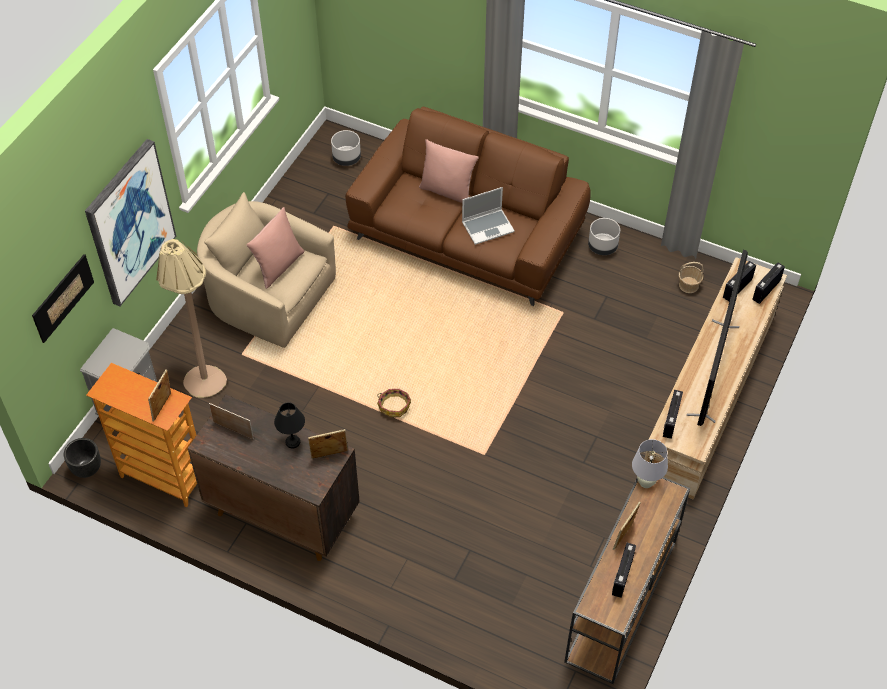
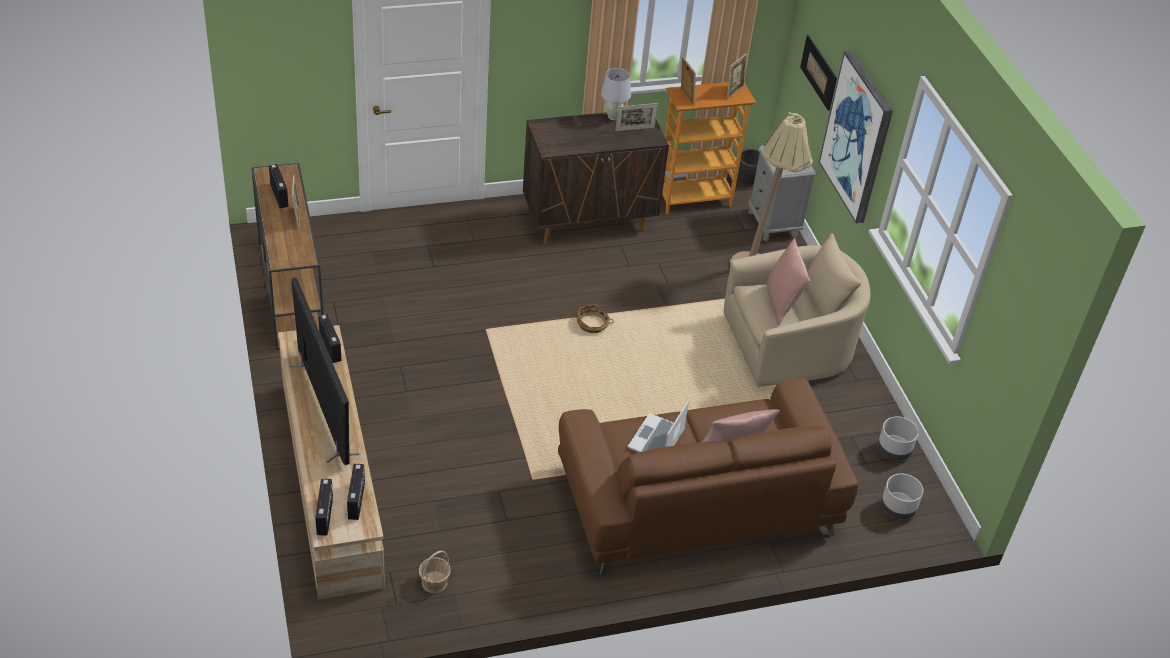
camera: 135 degrees right, 10 degrees down
(293, 442) = (586, 141): black table lamp -> none
(329, 456) = (553, 145): picture frame -> picture frame (734, 91)
(602, 246) = (558, 571): grey planter -> grey planter (894, 451)
(646, 482) = (308, 257): white table lamp -> white table lamp (613, 117)

